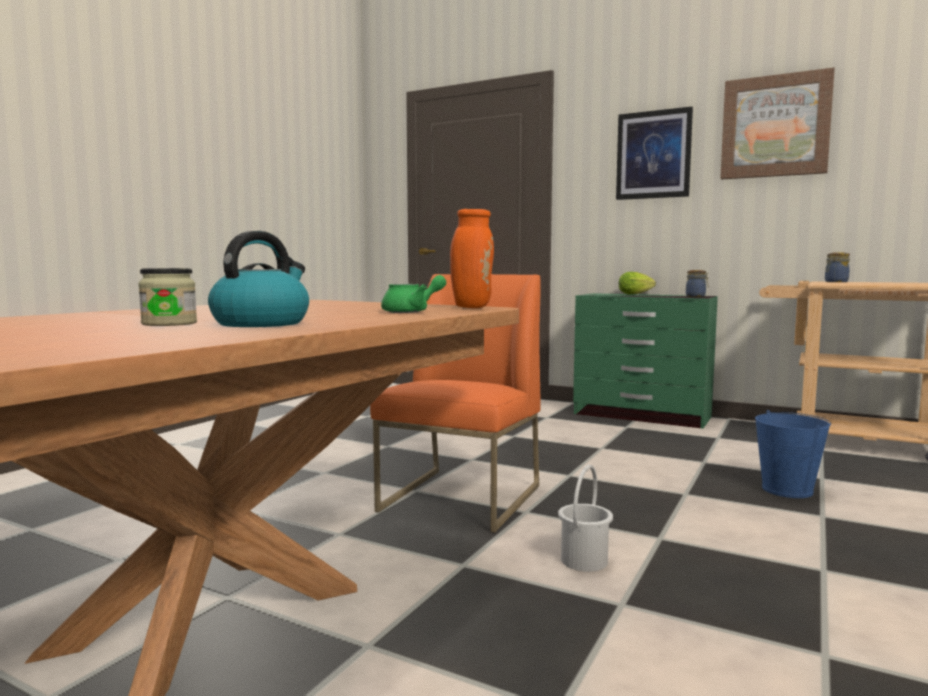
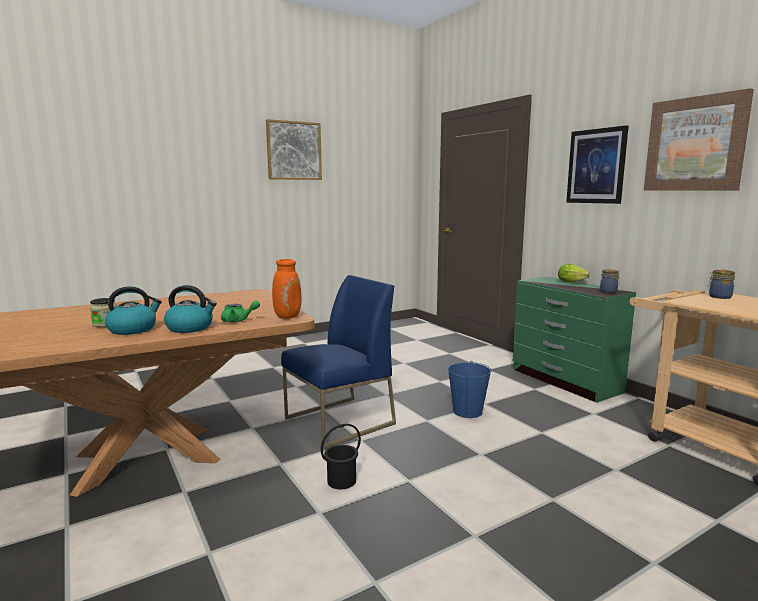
camera: 30 degrees right, 5 degrees up
(213, 114) = (294, 151): none -> picture
(366, 318) = (190, 328): none -> kettle
(462, 499) = (339, 422): orange chair -> blue chair
(585, 561) = (342, 481): white bucket -> black bucket
(787, 490) = (565, 471): blue bucket -> blue bucket (467, 411)

